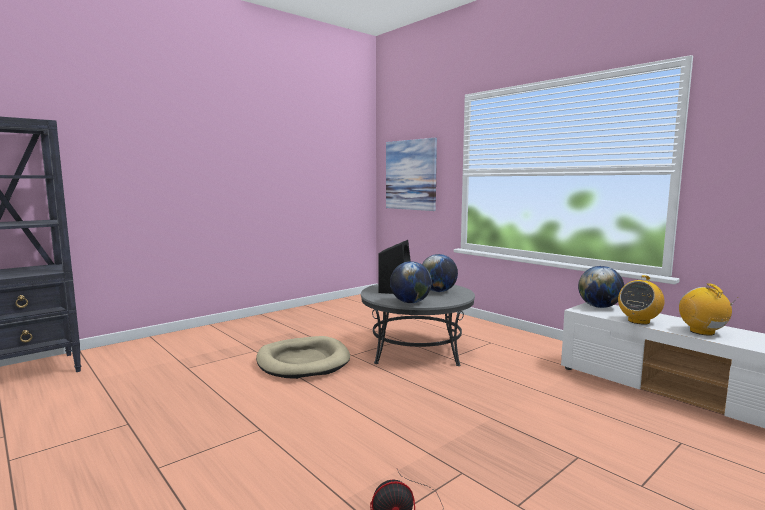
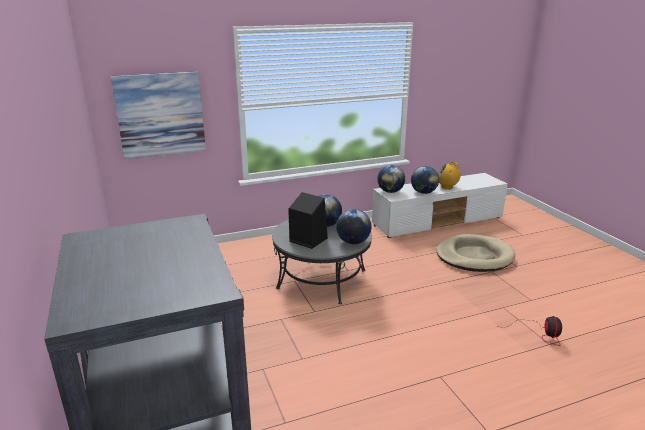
camera: 70 degrees left, 15 degrees up
(303, 361) = (314, 340): beige dog bed -> beige dog bed (474, 256)
(638, 321) = (423, 192): radio -> globe

